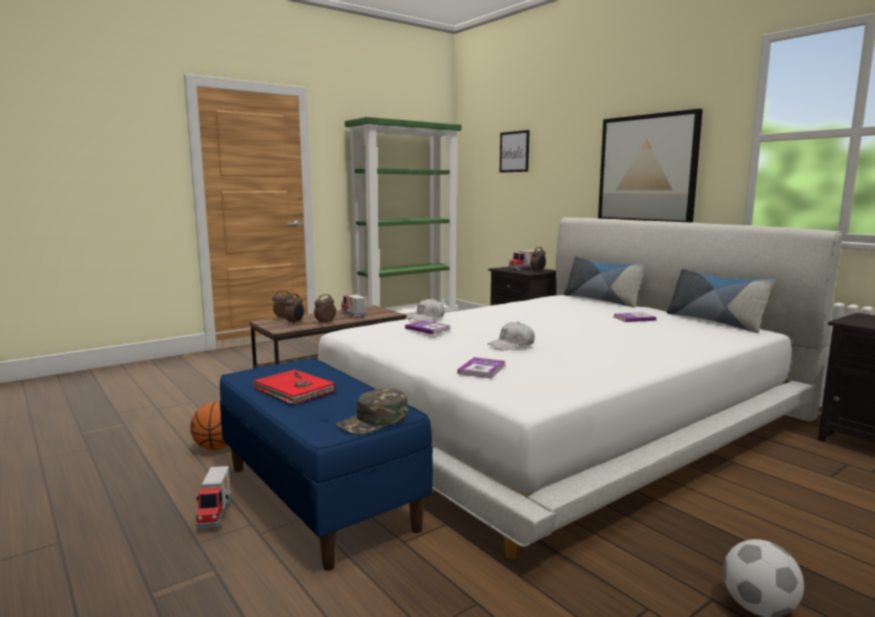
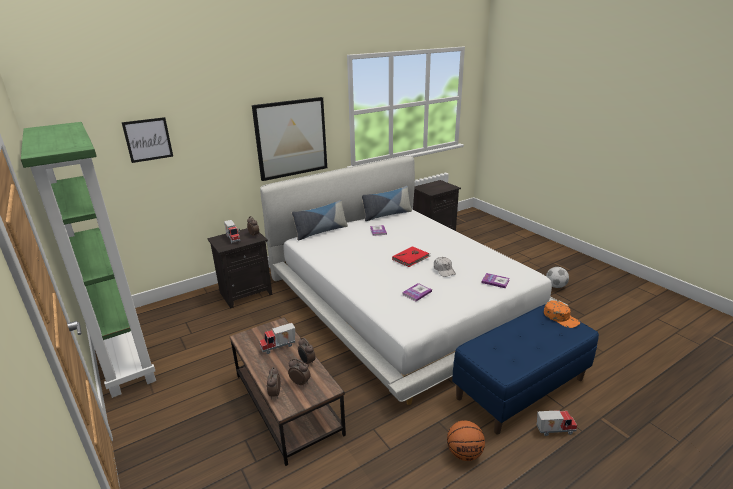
camera: 85 degrees left, 15 degrees up
(293, 390) = (528, 347): red book -> red book (411, 258)
(373, 421) = (561, 317): green cap -> orange cap
(427, 318) = (375, 294): white cap -> none

